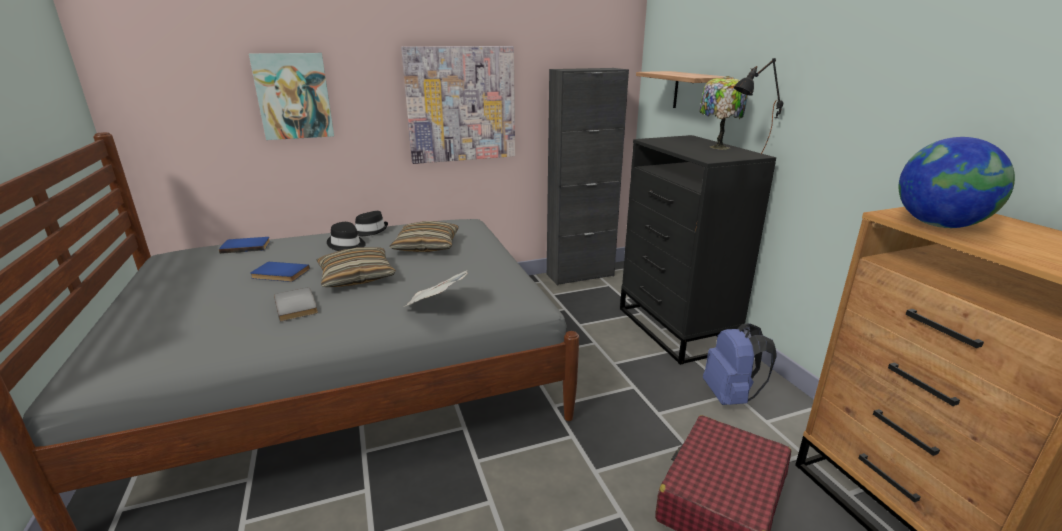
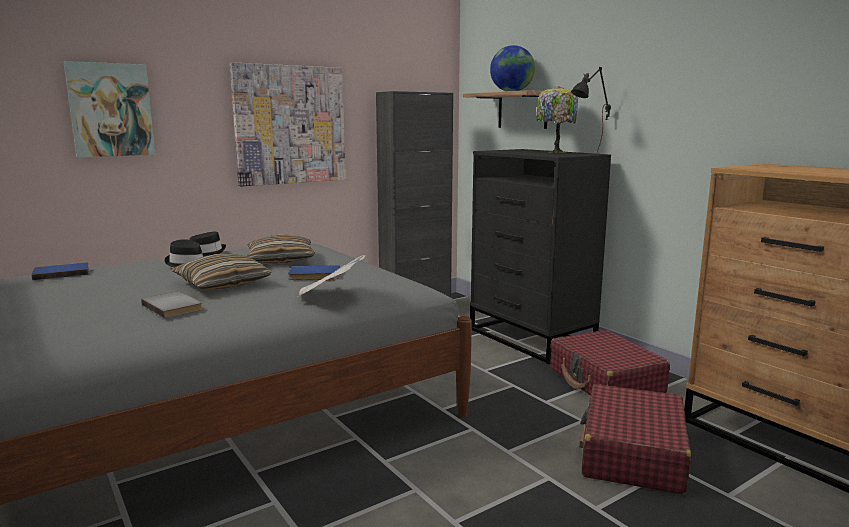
camera: 15 degrees left, 10 degrees down
(279, 274) = (128, 288): blue book -> blue book (314, 275)
(731, 396) = (605, 381): blue backpack -> red suitcase
(939, 225) = (770, 169): globe -> globe (511, 92)

